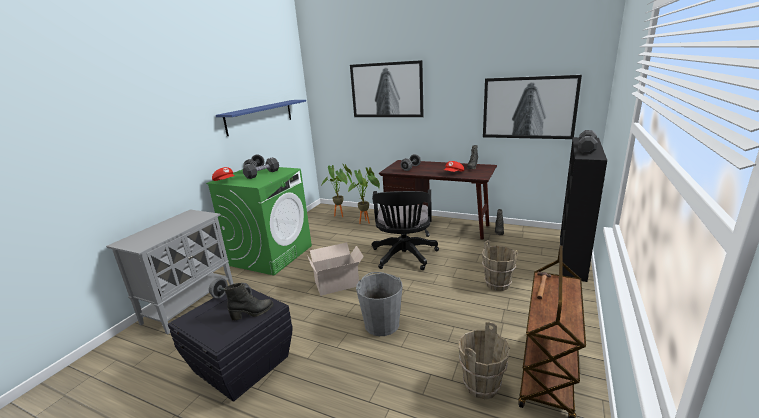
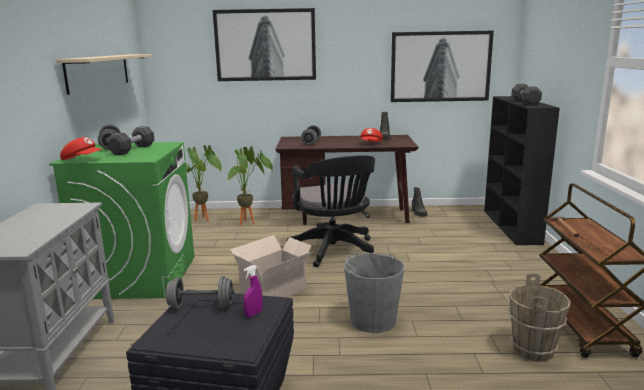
camera: 25 degrees left, 5 degrees down
(252, 313) = (253, 314): black boot -> purple spray bottle
(260, 116) = (99, 72): blue shelf -> beige shelf
(497, 284) = (463, 260): brown bucket -> none

